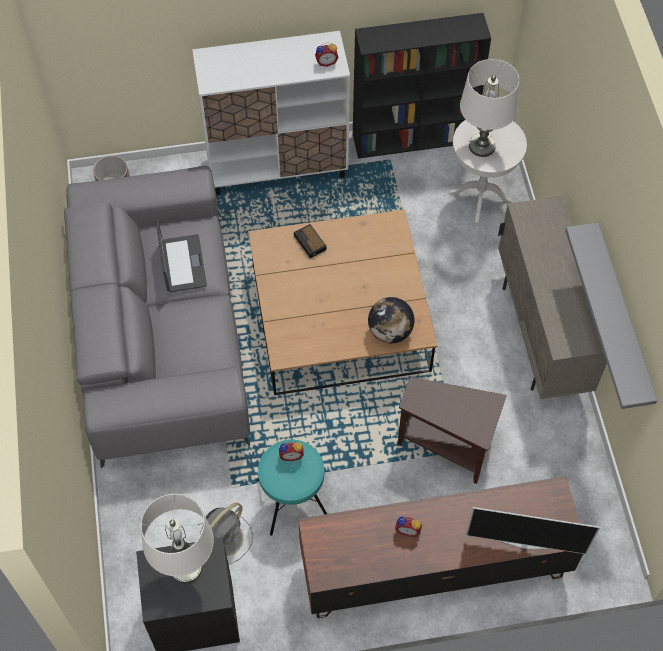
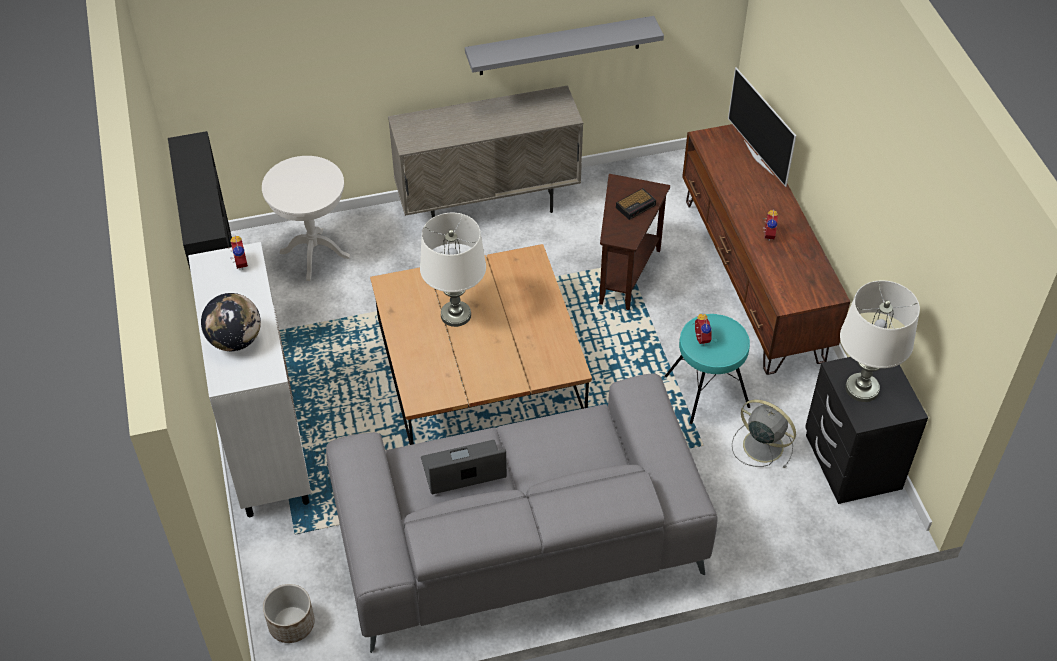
camera: 95 degrees left, 10 degrees down
(310, 243) = (421, 356): alarm clock -> alarm clock (636, 206)
(390, 331) = (531, 281): globe -> globe (235, 340)
(482, 146) = (309, 189): white table lamp -> white table lamp (456, 315)
(524, 542) = (759, 157): television -> television turned 150 degrees clockwise

